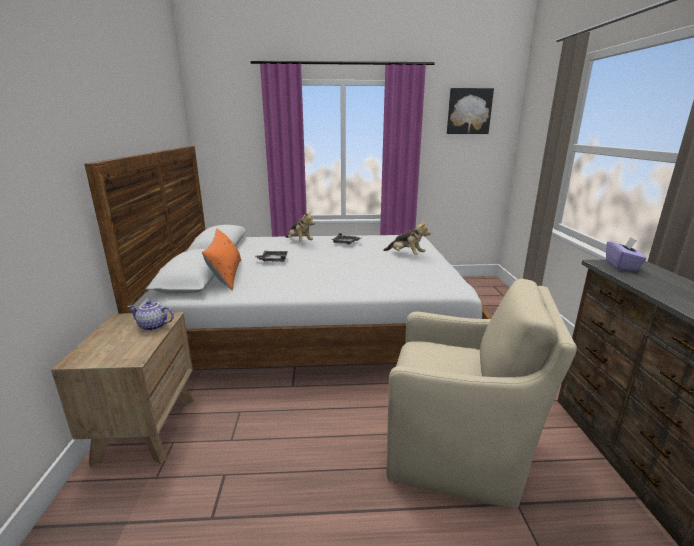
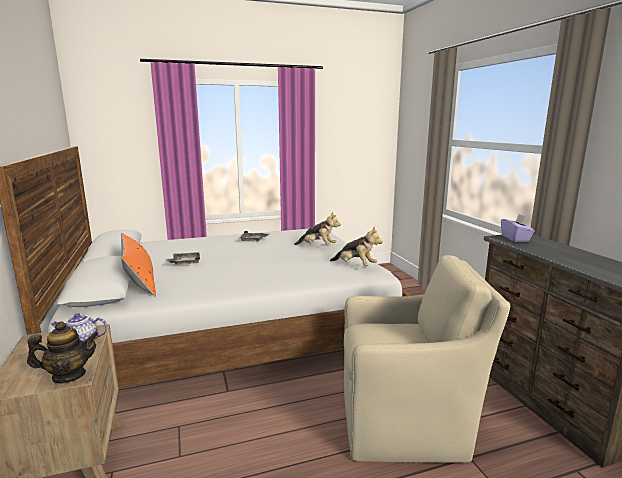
camera: 15 degrees left, 5 degrees down
(129, 356) = (69, 375): none -> teapot
(299, 242) = (204, 242): plush toy -> plush toy (355, 266)
(468, 111) = (355, 111): picture -> none

